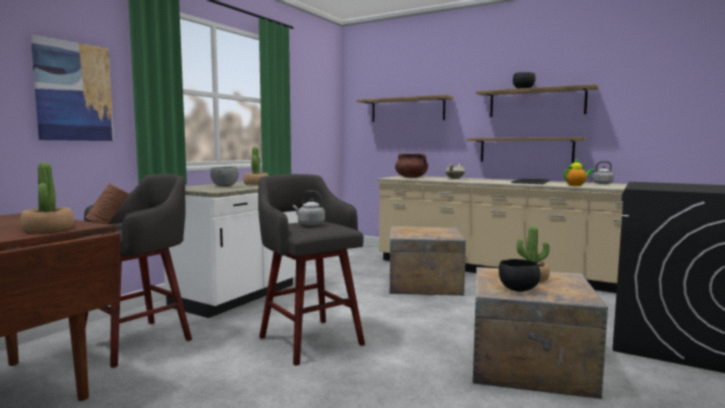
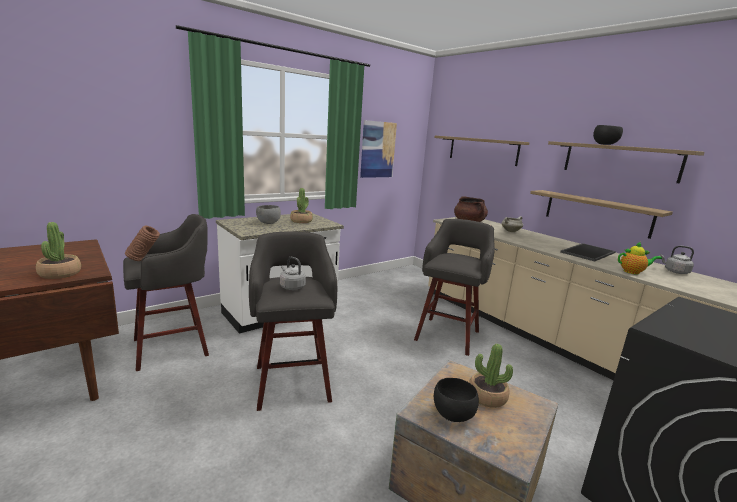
camera: 20 degrees right, 10 degrees up
(74, 92) = (144, 138): picture -> picture (378, 149)
(425, 283) = (448, 334): crate -> grey stool

